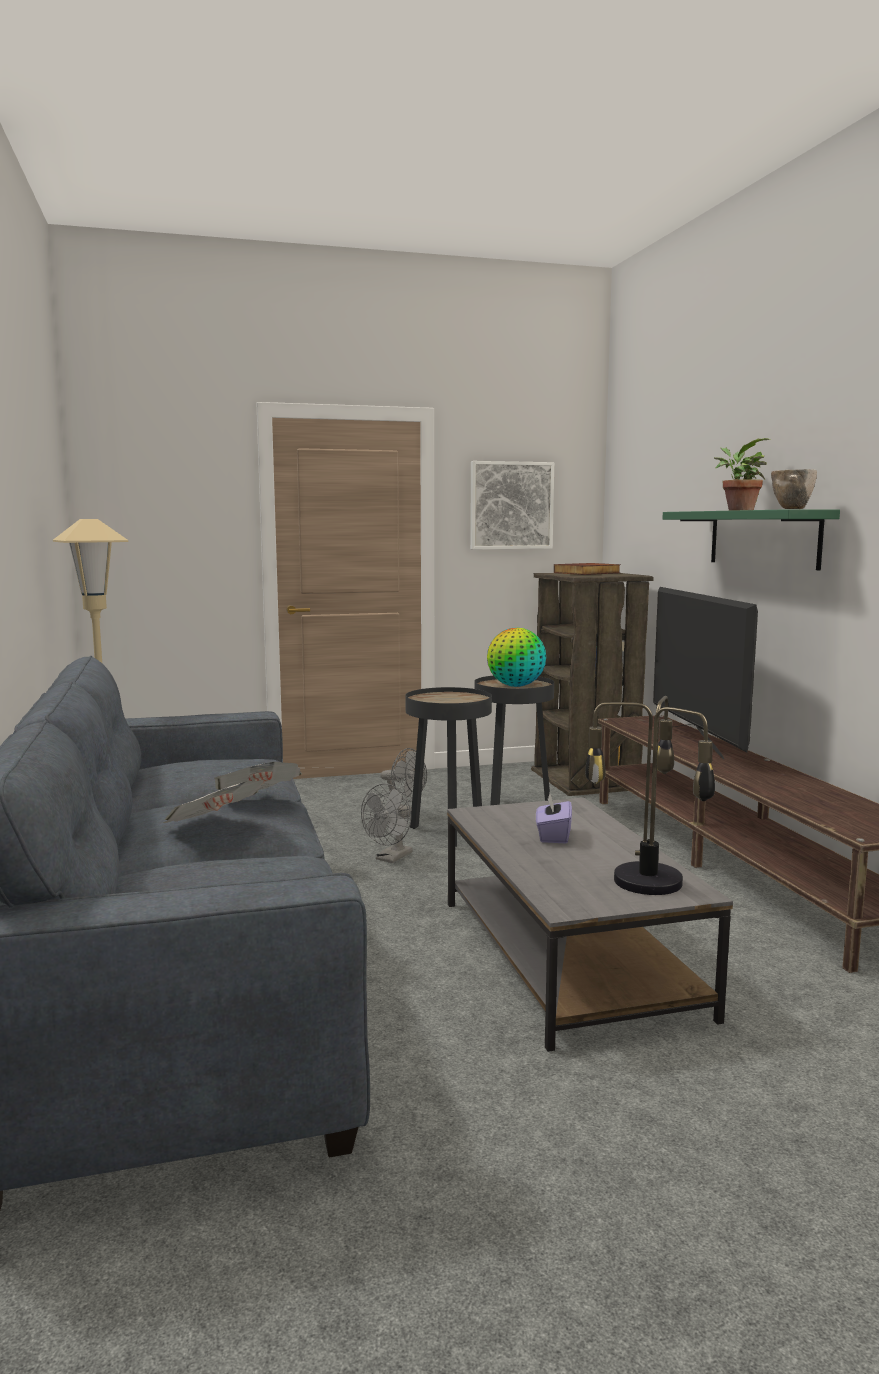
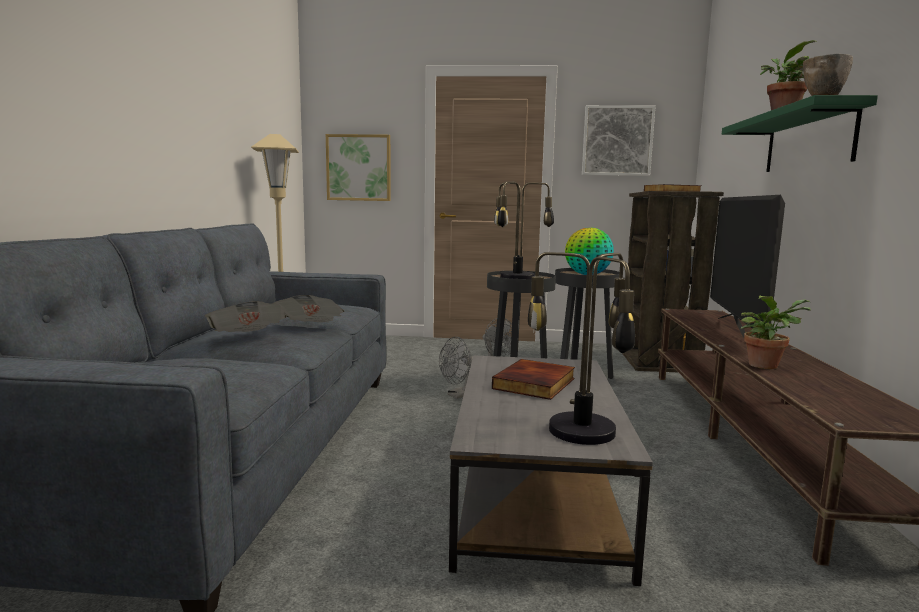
camera: 20 degrees right, 0 degrees up
(162, 546) = (358, 168): none -> picture
(443, 698) = (517, 277): none -> table lamp
(553, 836) = (535, 384): purple tissue box -> book
(758, 783) = (765, 365): none -> potted plant

